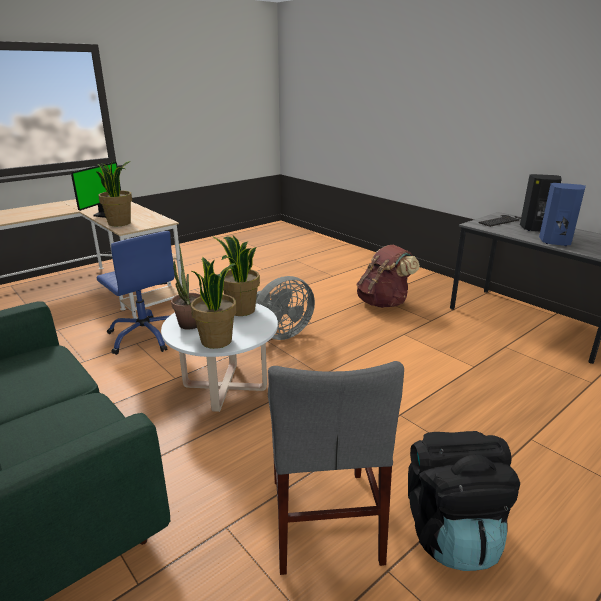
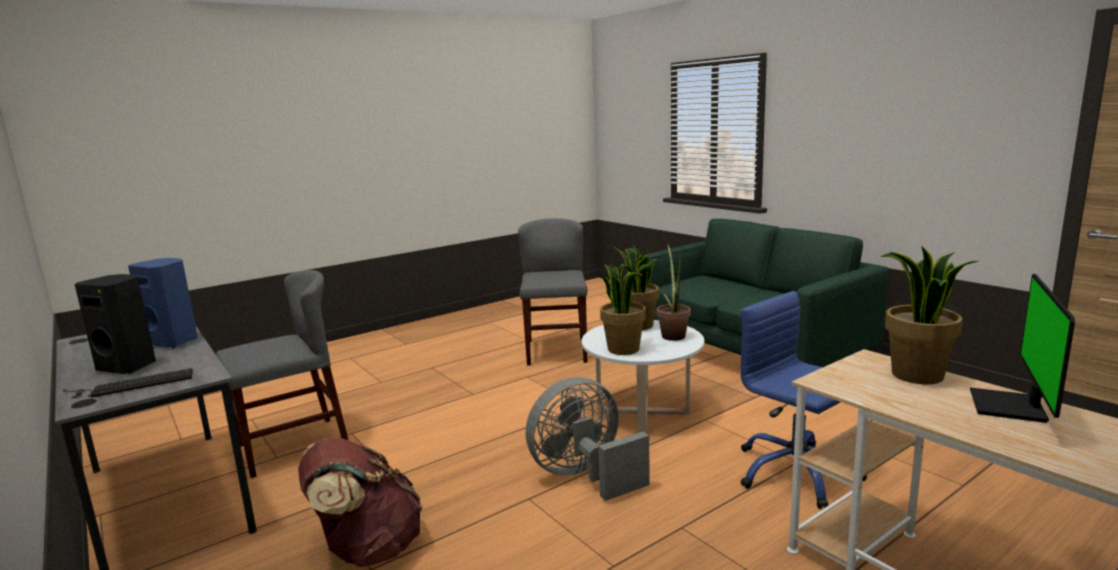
camera: 175 degrees left, 10 degrees down
(451, 531) = (484, 349): black backpack -> none
(506, 355) = (293, 446): none -> grey chair

